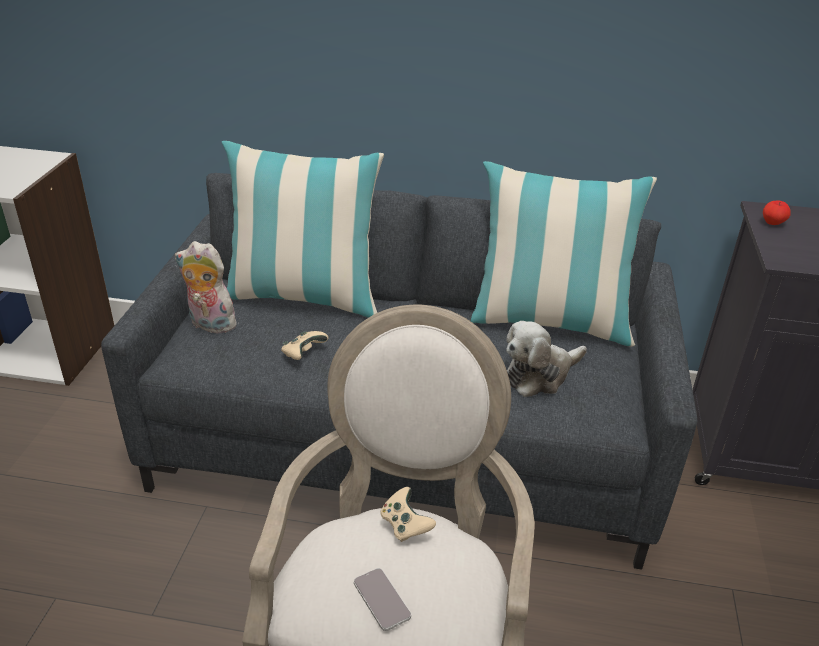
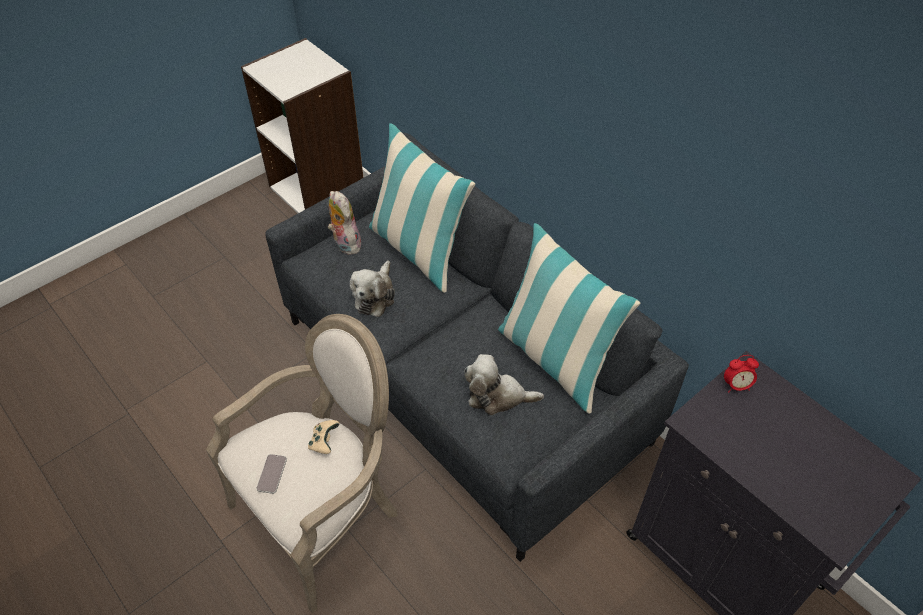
camera: 40 degrees right, 15 degrees up
(303, 354) = (375, 296): beige game controller -> plush toy
(772, 223) = (736, 386): apple -> alarm clock

